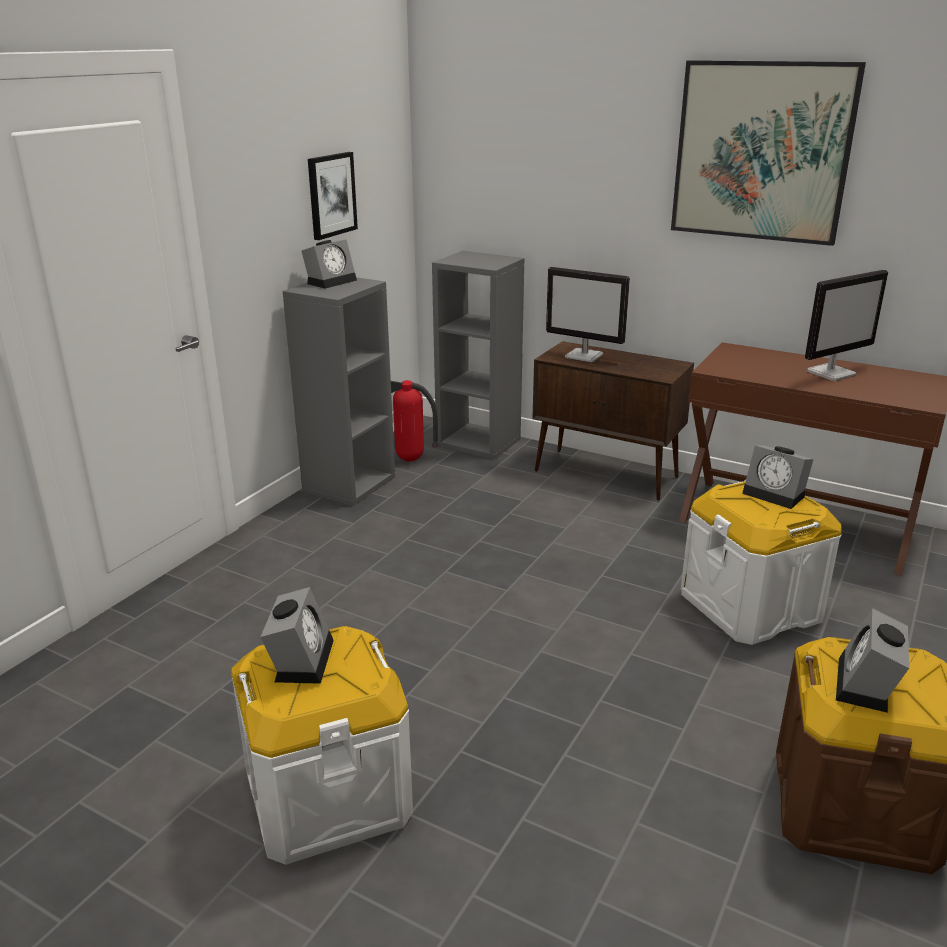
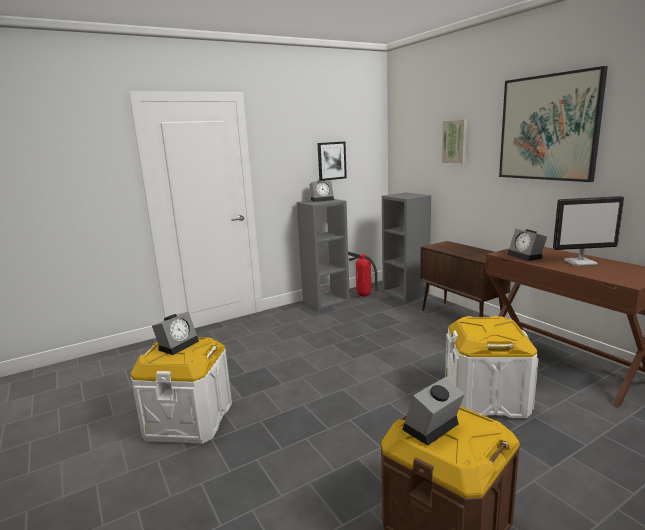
camera: 30 degrees right, 10 degrees down
(576, 159) = (455, 141): none -> picture
(585, 356) = (450, 247): monitor -> none
(776, 494) = (501, 326): alarm clock -> alarm clock (526, 256)

